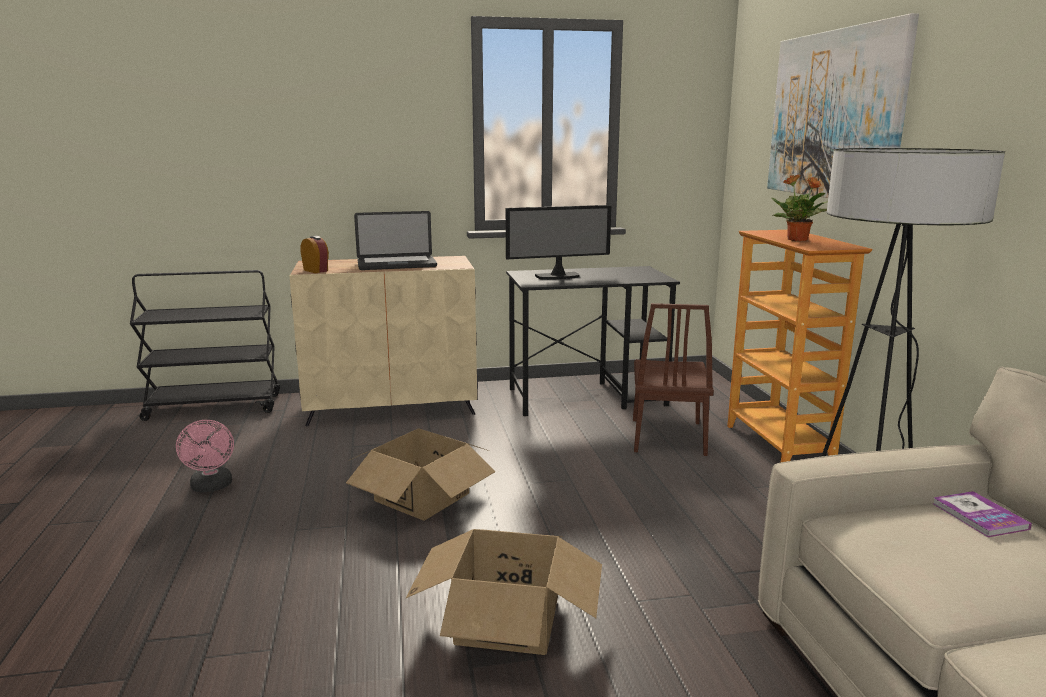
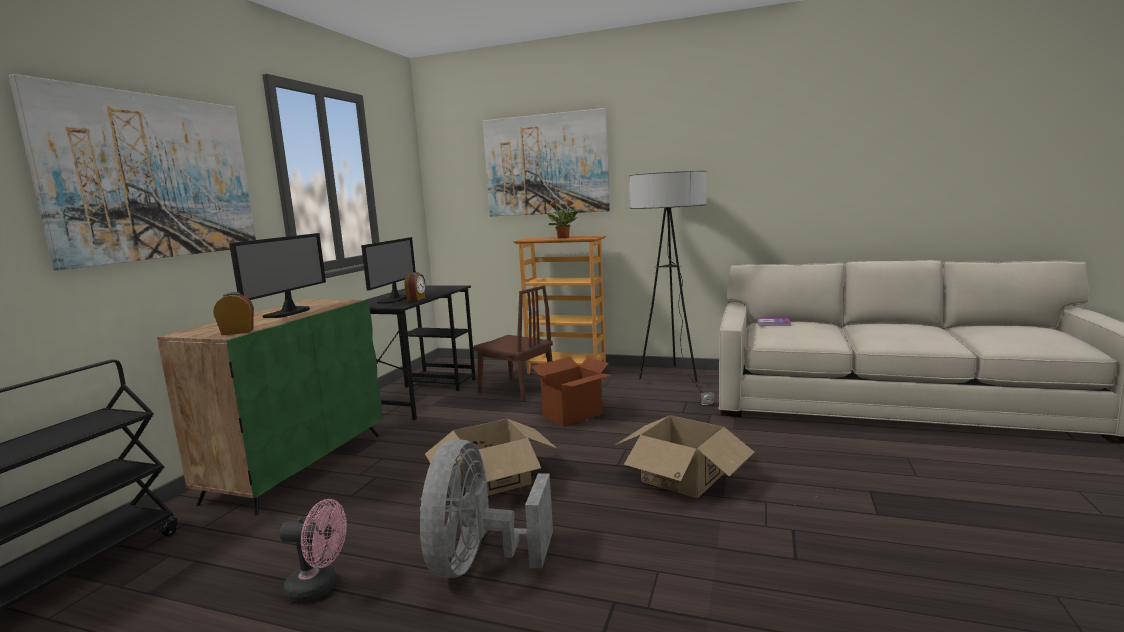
camera: 60 degrees left, 5 degrees down
(262, 540) = (479, 562): none -> grey fan
(334, 127) = (153, 177): none -> picture
(392, 407) = (298, 466): beige cabinet -> green cabinet
(396, 264) = (289, 313): laptop -> monitor
(571, 281) = (416, 299): none -> alarm clock
(627, 493) = (573, 415): none -> cardboard box

